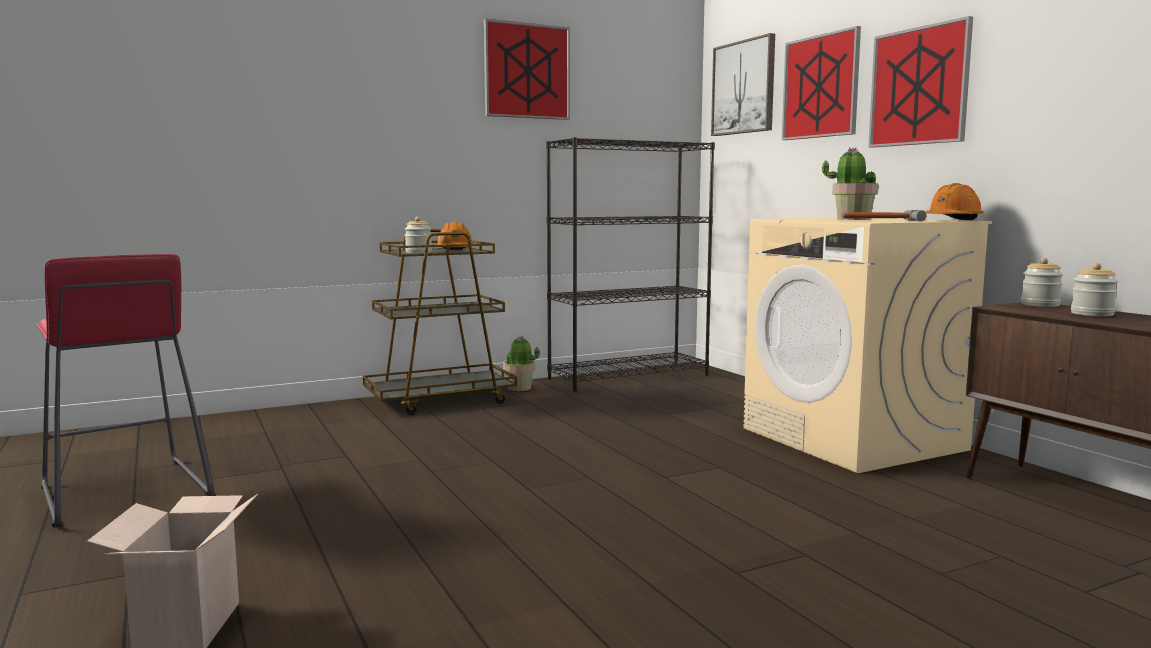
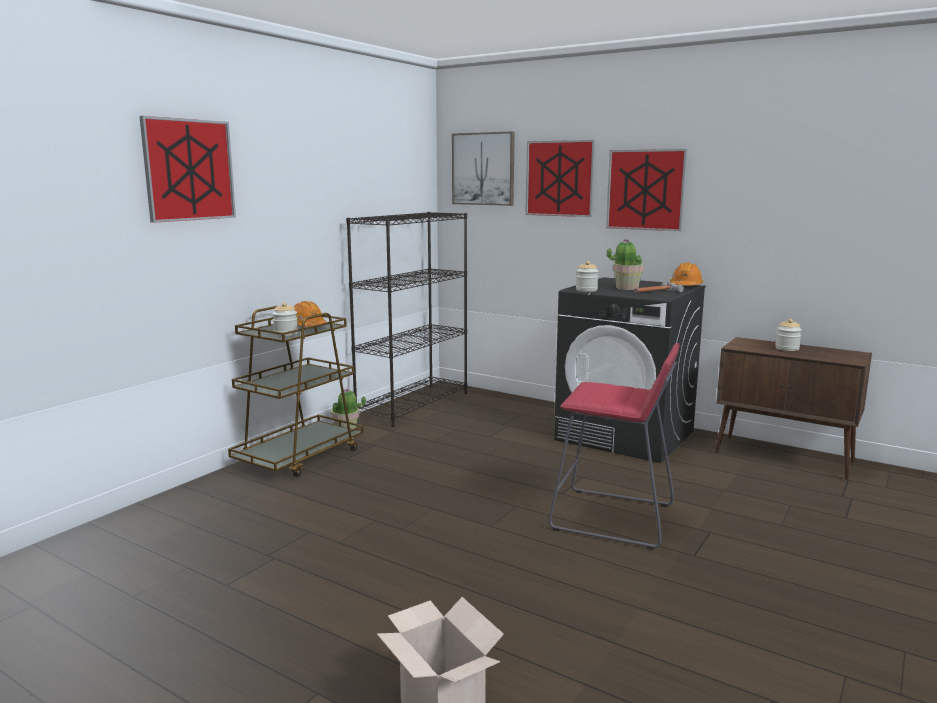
camera: 30 degrees left, 5 degrees up
(124, 491) = (166, 621): red stool -> red stool (613, 518)
(527, 71) = (328, 157): picture -> picture (189, 170)
(853, 439) = (626, 435): beige washing machine -> black washing machine
(1040, 305) = (747, 341): jar -> jar (586, 290)

